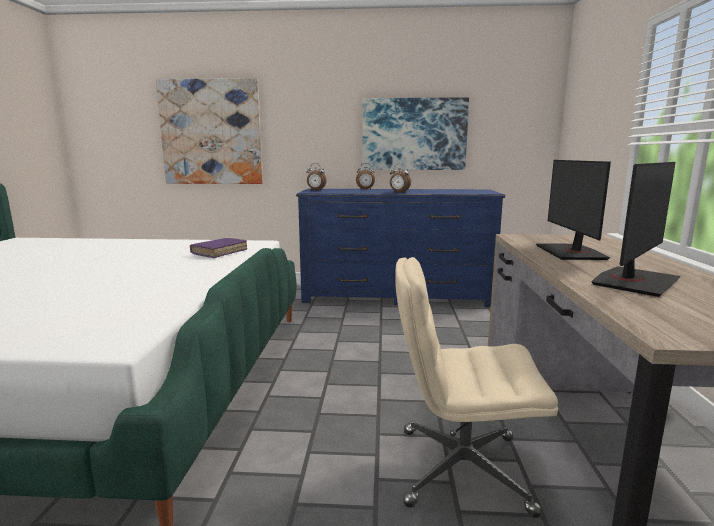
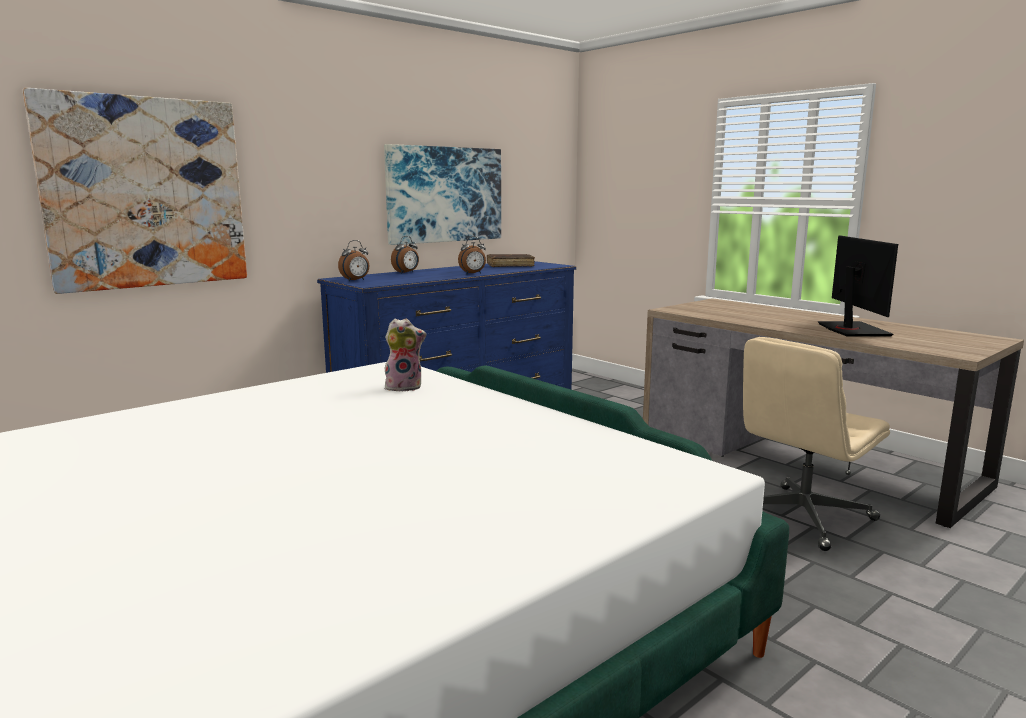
camera: 45 degrees left, 0 degrees up
(219, 253) = (404, 387): purple book -> plush toy
(454, 191) = (510, 266): none -> brown book
(571, 252) = (753, 316): monitor -> none

